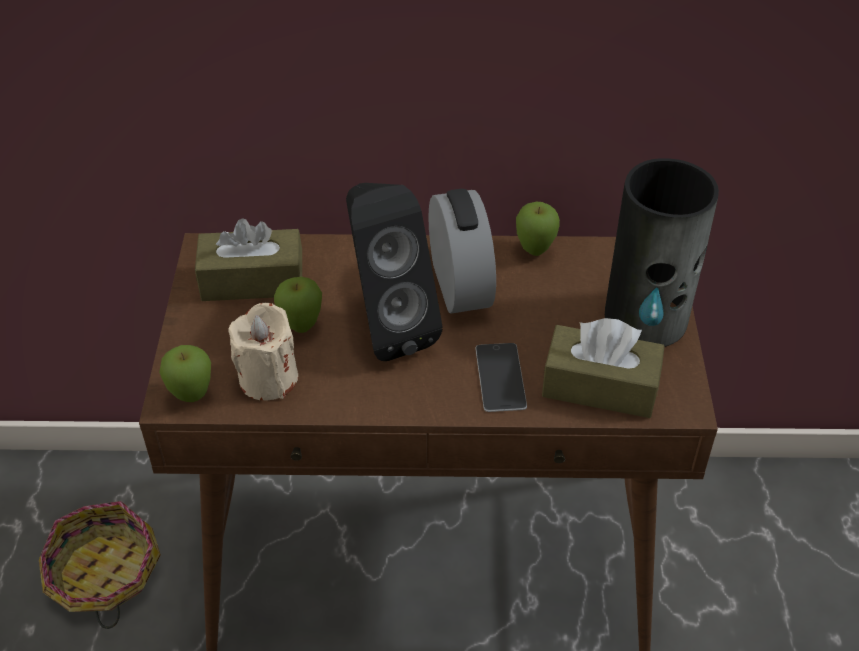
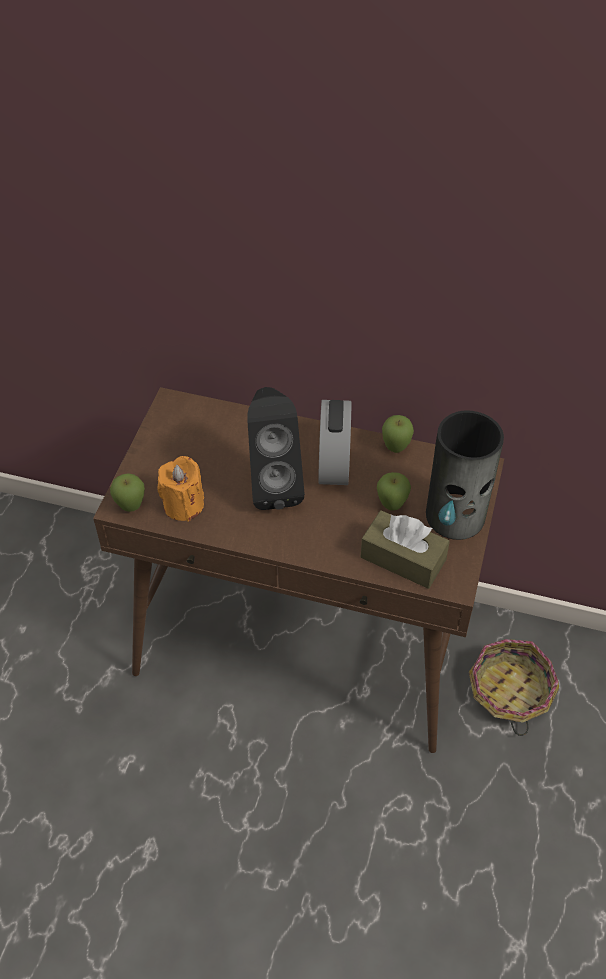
camera: 15 degrees right, 5 degrees up
(104, 574) = (79, 602): basket -> basket (510, 691)
(252, 280) = (194, 432): brown tissue box -> none
(268, 378) = (183, 505): beige candle -> orange candle
(301, 327) = (216, 473): apple -> apple (391, 506)
(500, 377) = (337, 537): phone -> none

